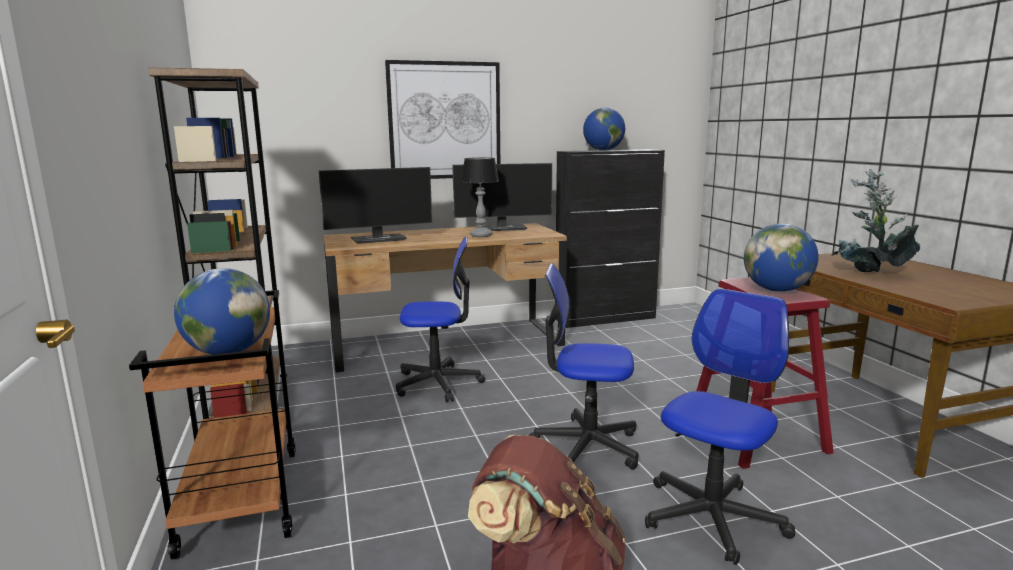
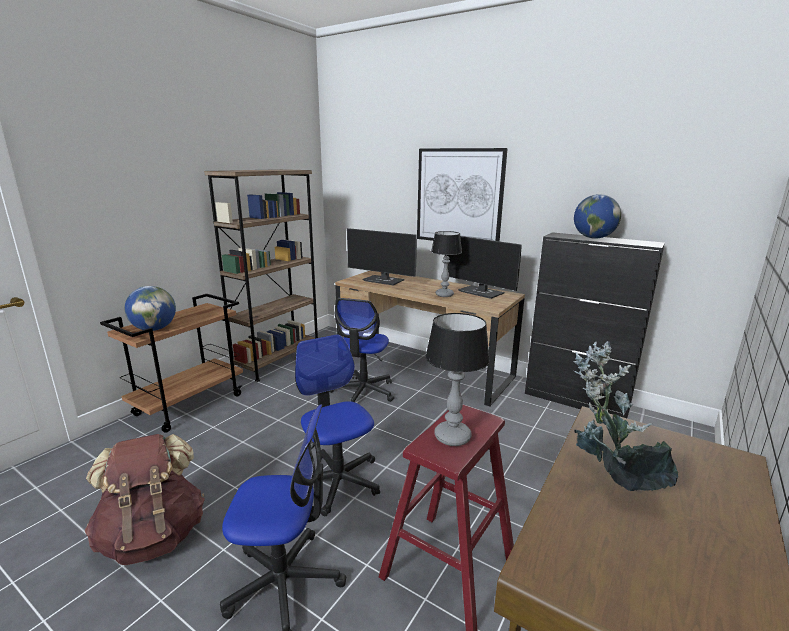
camera: 50 degrees right, 5 degrees up
(438, 383) = (363, 392): office chair -> office chair turned 60 degrees clockwise
(776, 290) = (453, 437): globe -> table lamp

